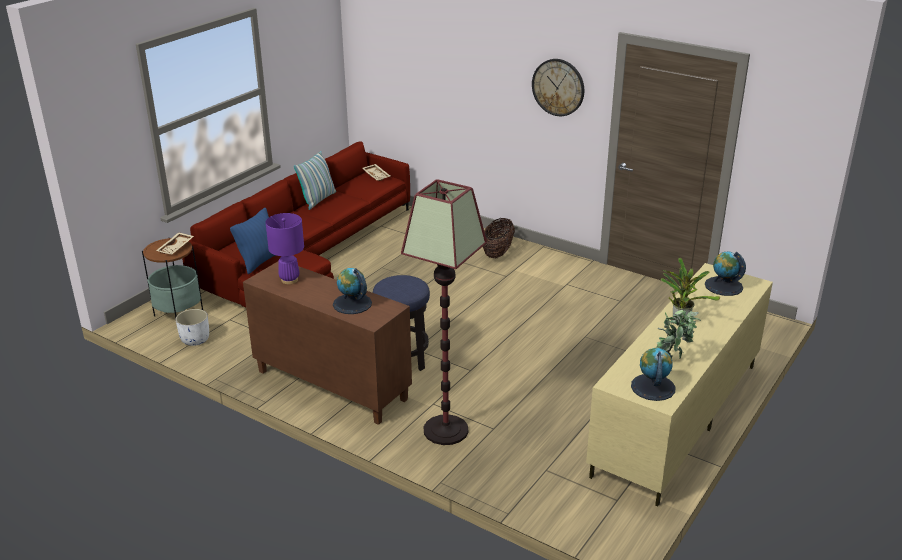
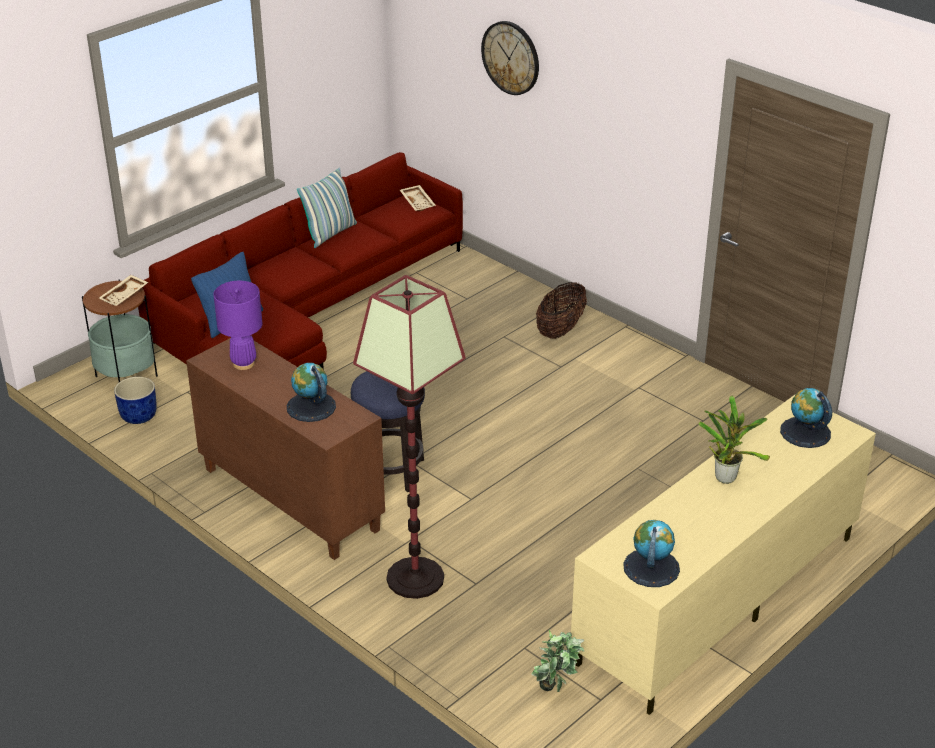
camera: 10 degrees right, 5 degrees up
(194, 340) = (138, 416): white planter -> blue planter
(558, 87) = (650, 119): wall clock -> wall clock (511, 57)
(673, 361) = (691, 535): potted plant -> potted plant (556, 690)

